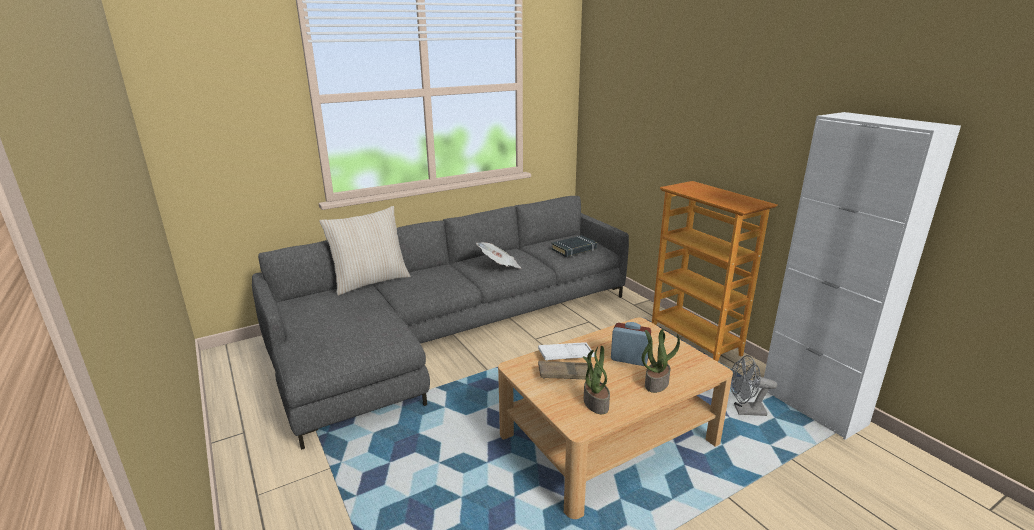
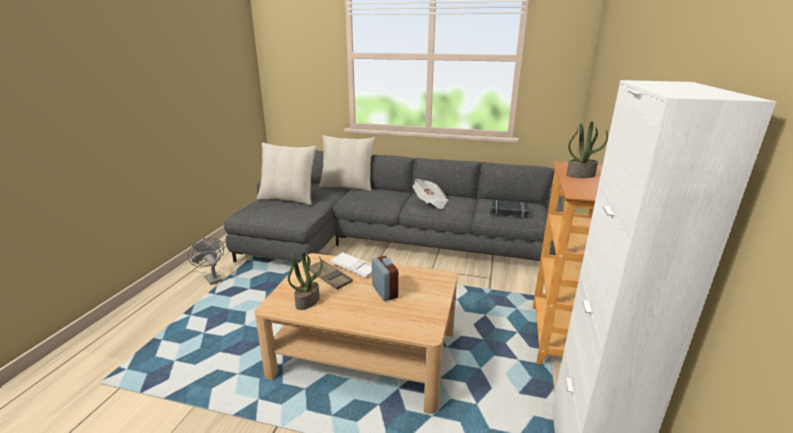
camera: 45 degrees right, 0 degrees up
(331, 324) = (288, 199): none -> beige pillow
(656, 383) = (367, 315): potted plant -> potted plant (580, 175)
(744, 411) = (501, 411): grey fan -> grey fan (212, 278)

